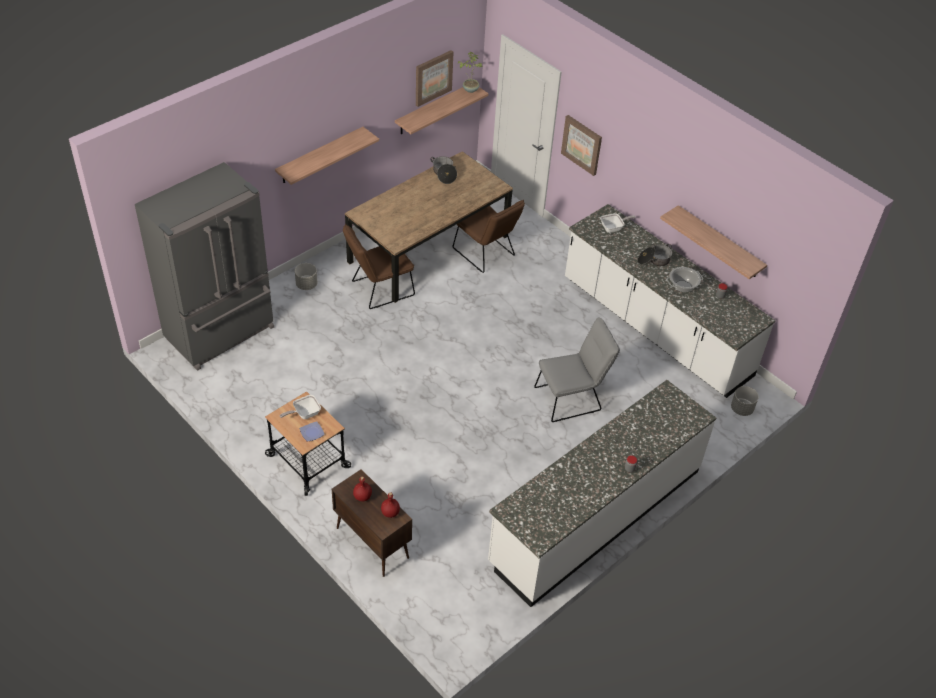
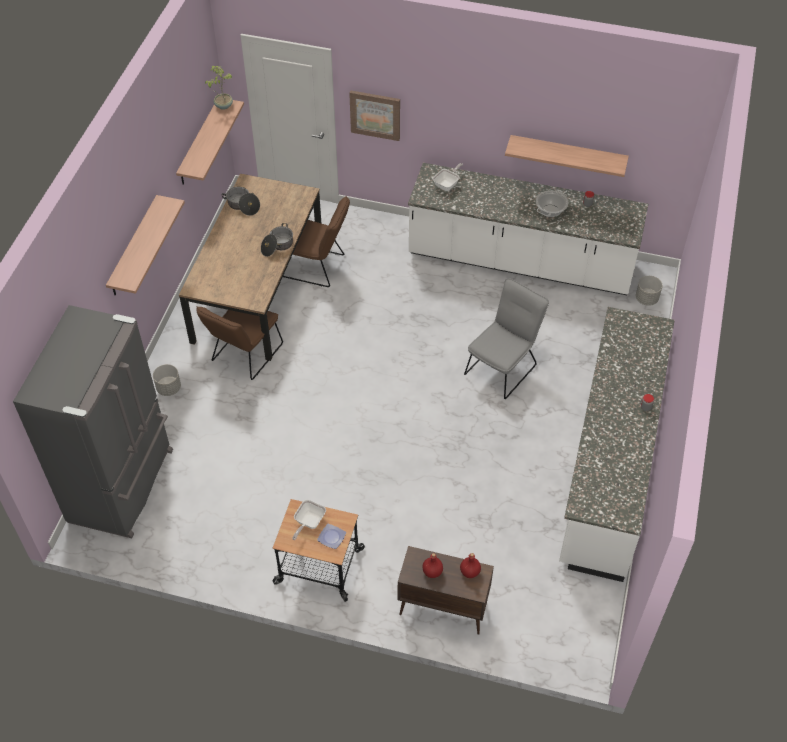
camera: 30 degrees left, 5 degrees up
(433, 77) = (192, 110): picture -> none
(654, 260) = (507, 198): cooking pot -> cooking pot (277, 246)

